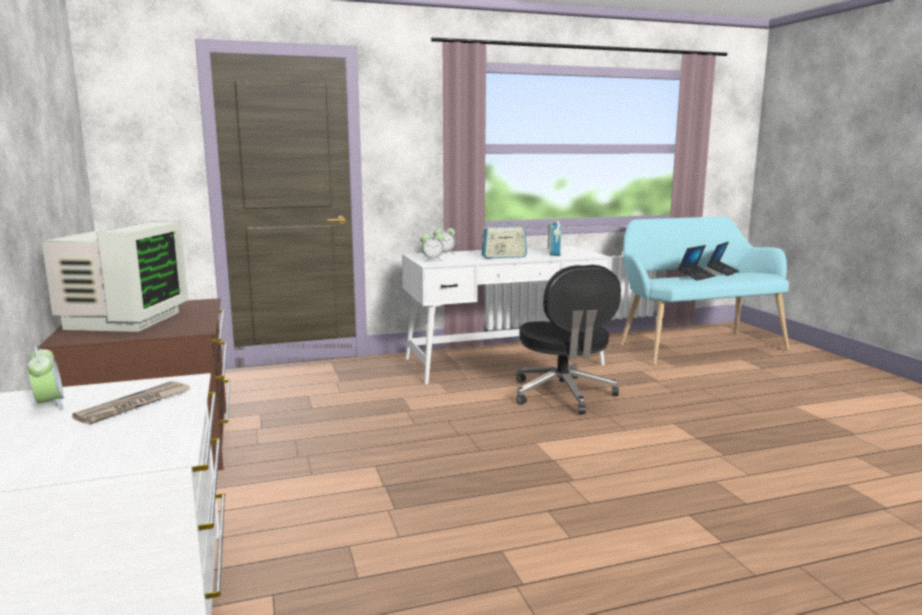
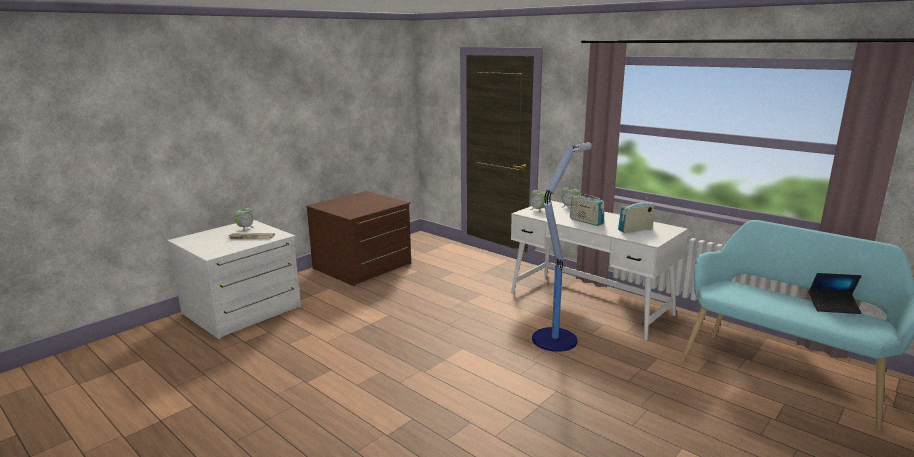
camera: 60 degrees right, 5 degrees up
(122, 320) = (352, 202): monitor -> none
(563, 394) = (555, 339): black office chair -> floor lamp
(696, 276) = (776, 298): laptop -> none

